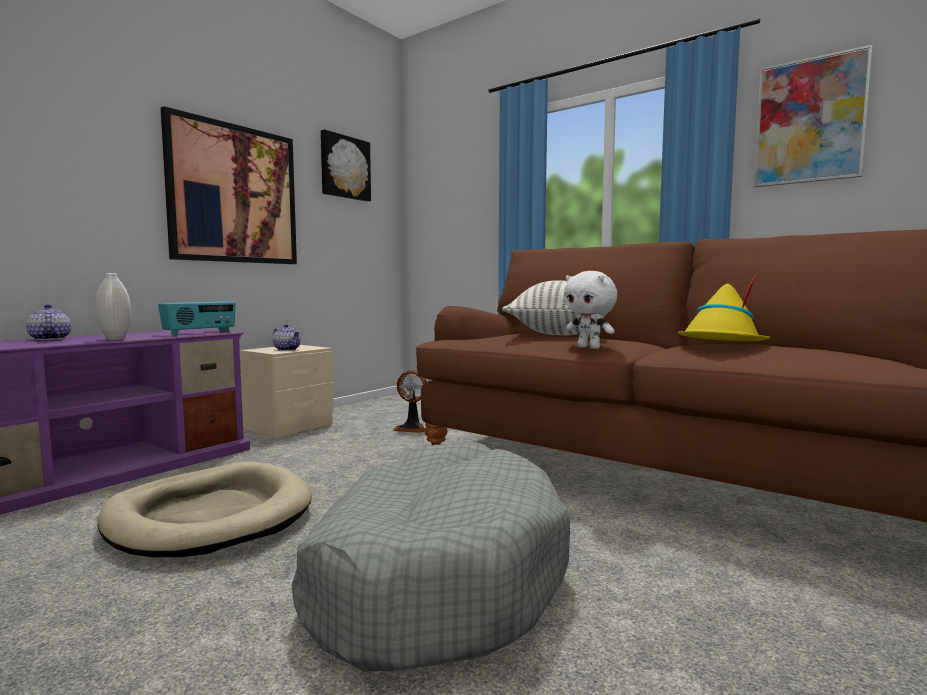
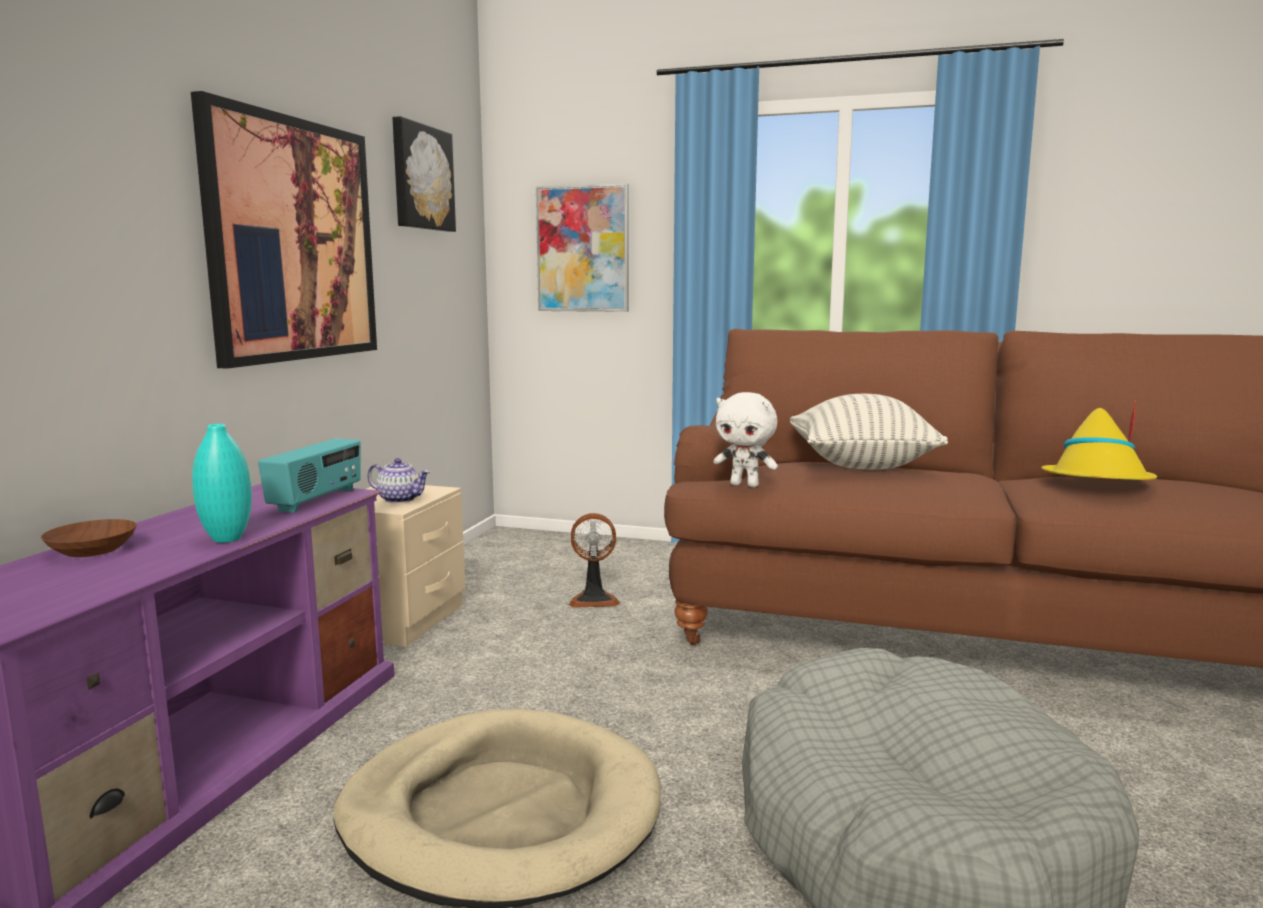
camera: 20 degrees left, 5 degrees up
(49, 339) = (91, 551): teapot -> brown bowl
(115, 339) = (227, 539): white vase -> turquoise vase
(589, 347) = (948, 495): white plush toy -> white plush toy (745, 485)
(809, 121) = (1108, 177): picture -> picture (583, 249)

